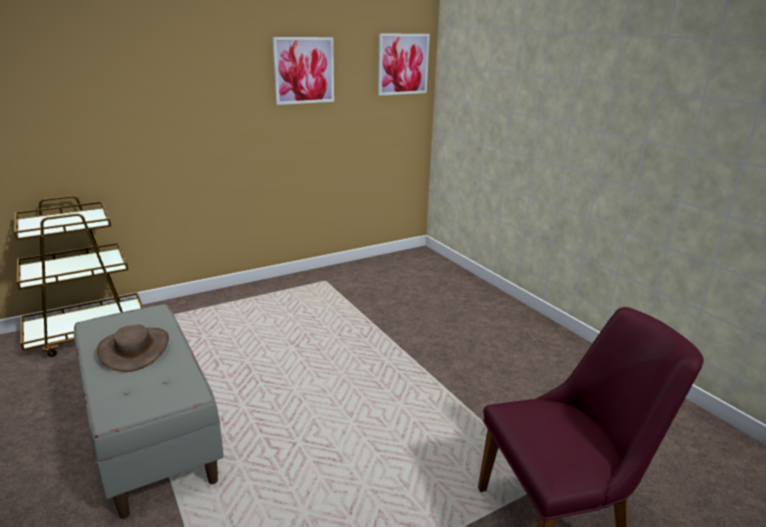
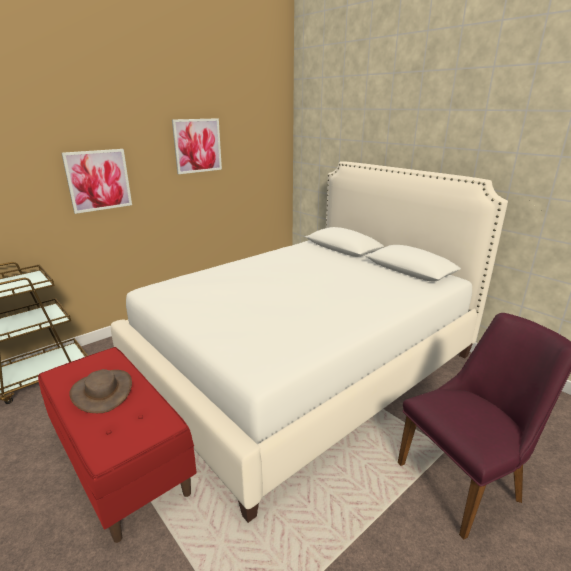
camera: 10 degrees left, 0 degrees up
(152, 435) = (121, 461): grey bench -> red bench
(401, 357) = (304, 365): none -> white bed
(403, 64) = (270, 138): picture -> picture (98, 180)

